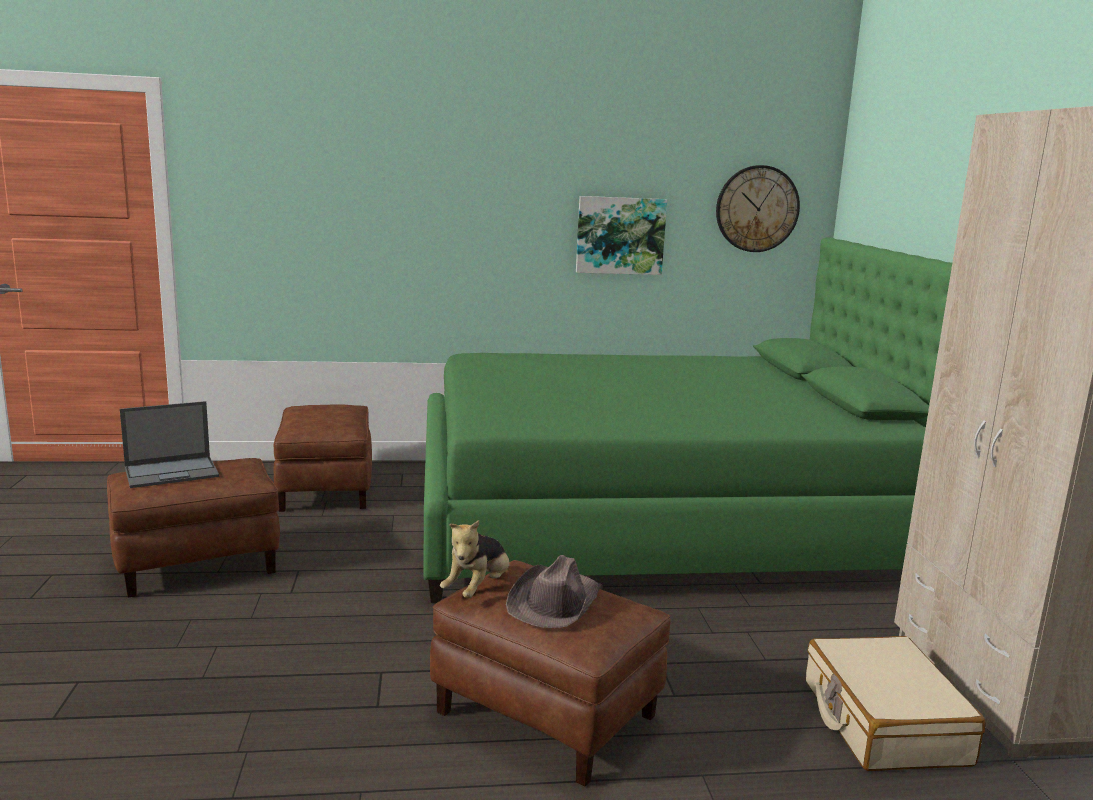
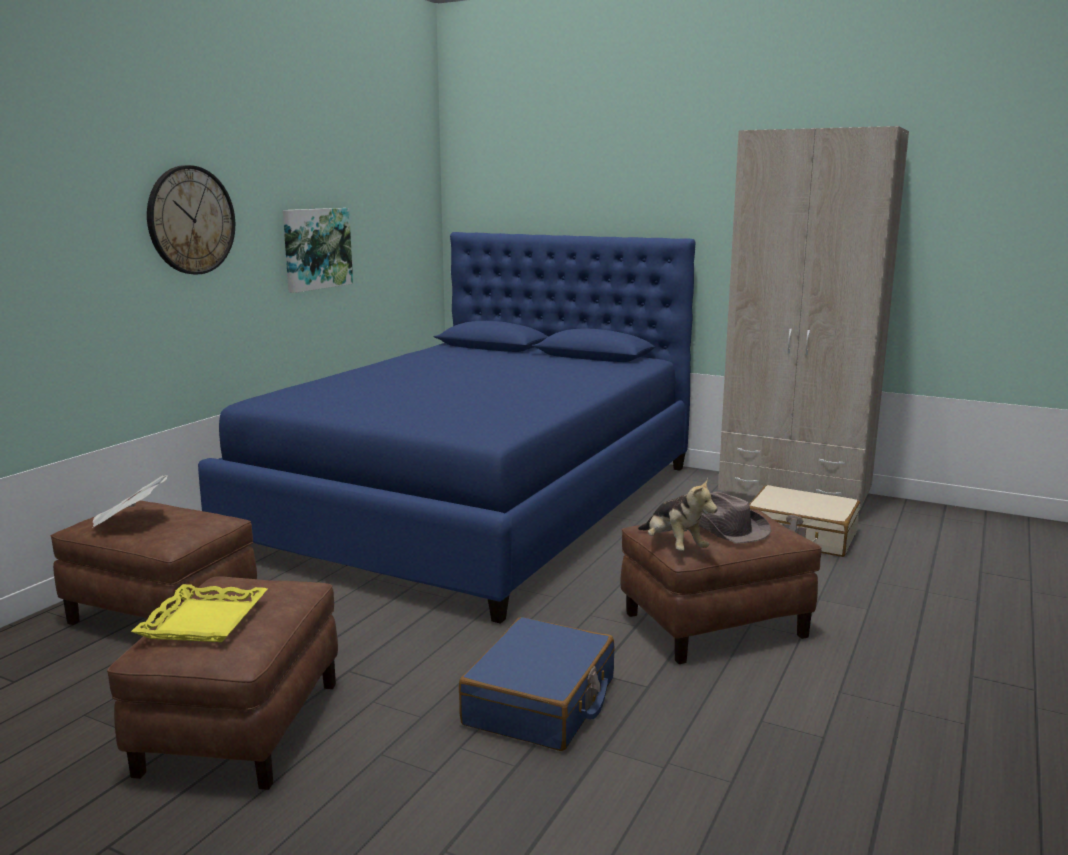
camera: 55 degrees left, 0 degrees up
(173, 472) = (203, 621): laptop -> yellow tray
(308, 660) = (541, 702): none -> blue suitcase
(315, 413) = (129, 521): none -> newspaper
(658, 522) = (478, 504): green bed -> blue bed
(757, 209) = (400, 211): wall clock -> wall clock (191, 220)

